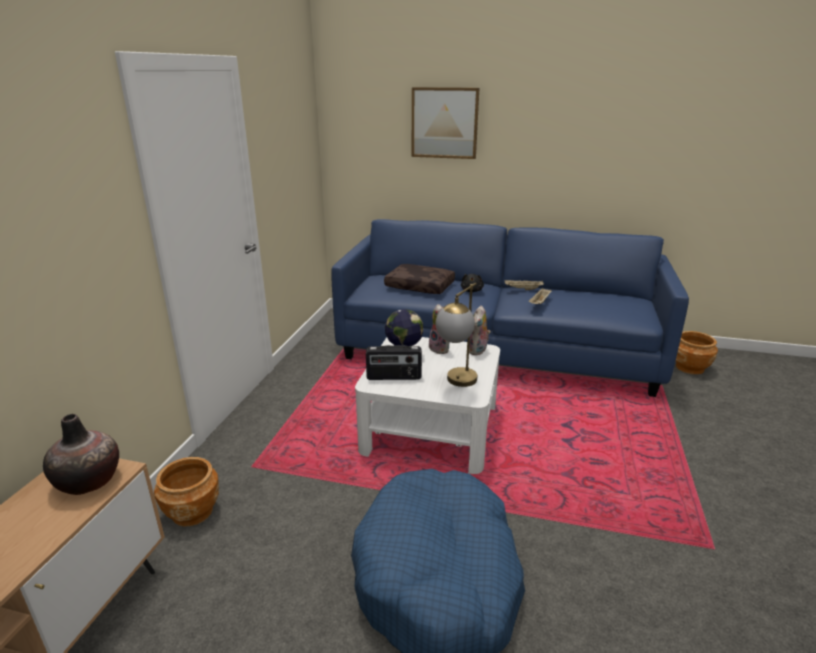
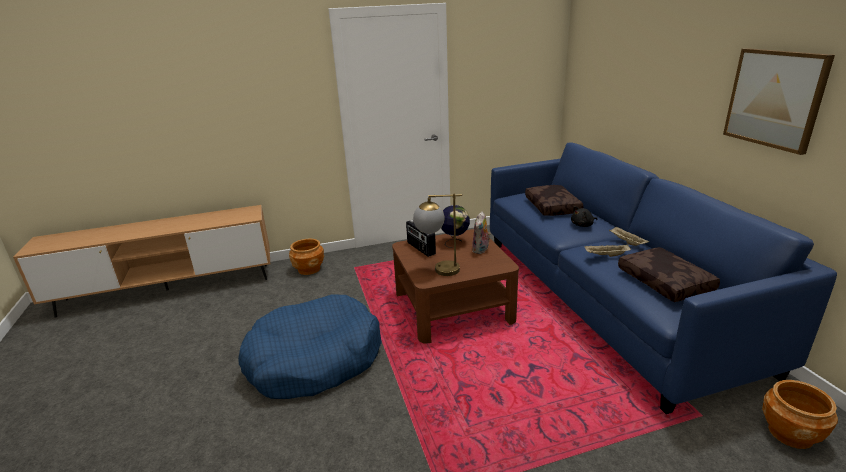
camera: 60 degrees right, 0 degrees up
(89, 481) = (242, 216): vase -> none
(431, 428) = (453, 307): white coffee table -> brown coffee table
(444, 123) = (642, 59): picture -> picture (775, 99)
(478, 351) = (498, 263): plush toy -> none
(599, 302) = (666, 282): none -> brown pillow

